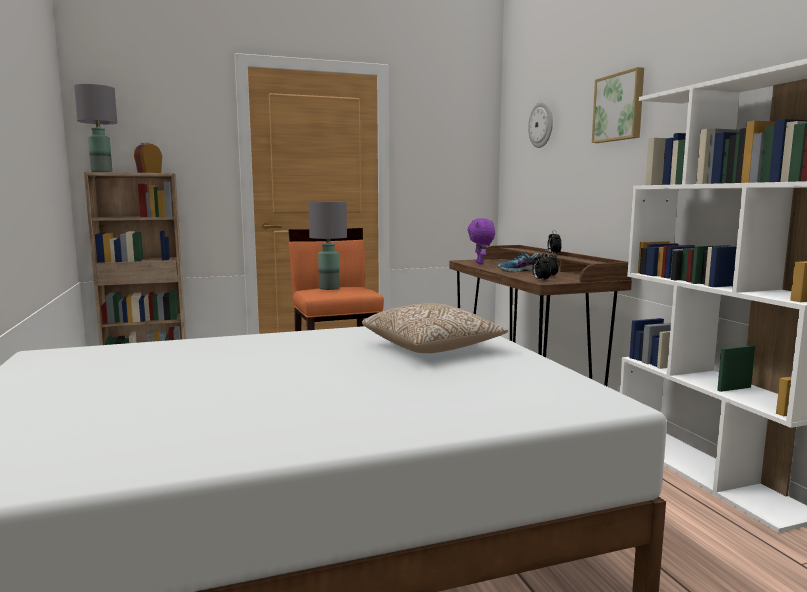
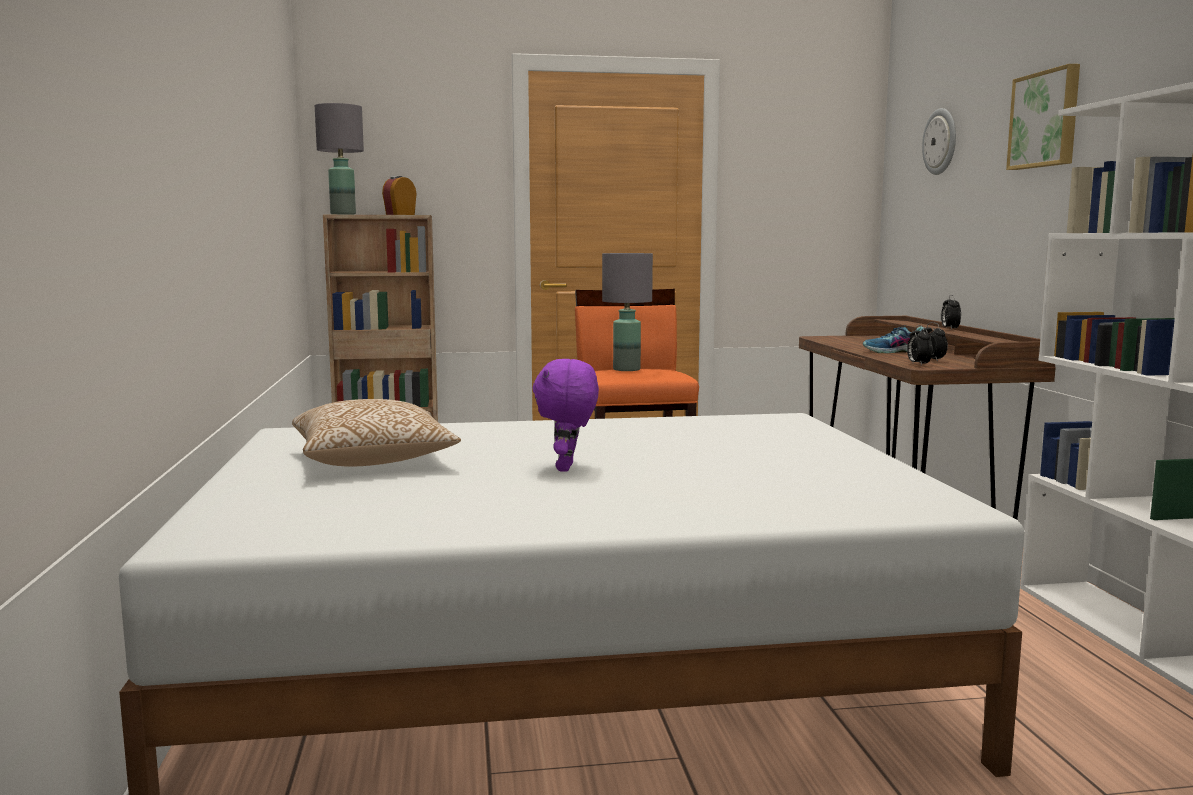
camera: 10 degrees right, 0 degrees up
(432, 348) = (750, 443): pillow -> pillow (374, 460)
(481, 263) = (843, 341): purple plush toy -> purple plush toy (567, 468)

